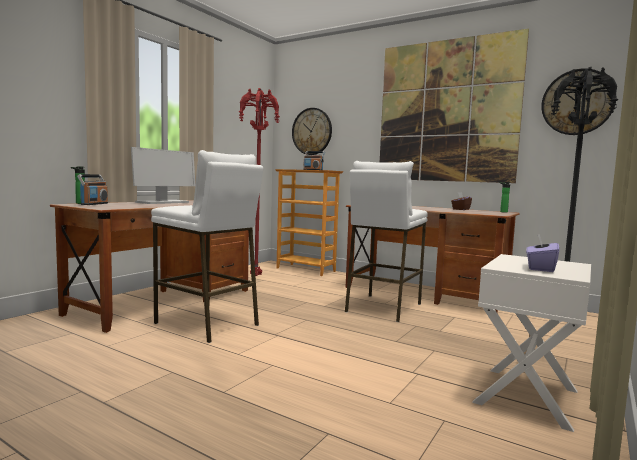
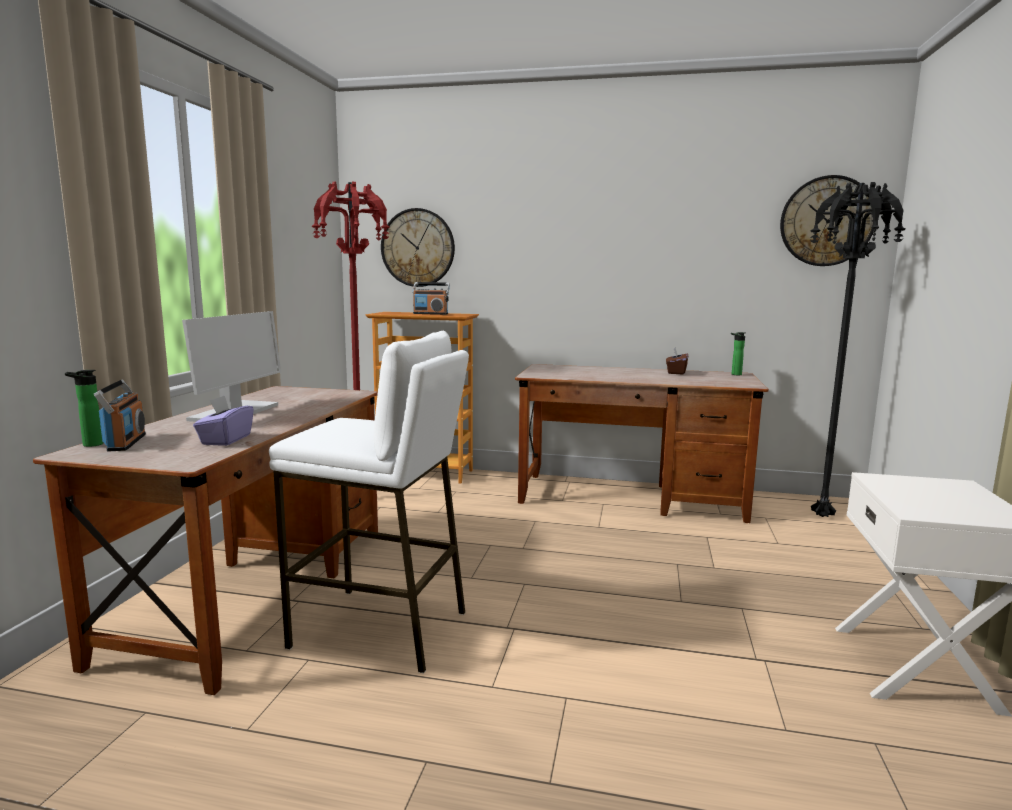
camera: 20 degrees left, 5 degrees up
(382, 308) = (604, 536): white stool -> none
(446, 111) = (644, 225): picture -> none
(540, 268) = (955, 505): purple tissue box -> purple tissue box (225, 440)

